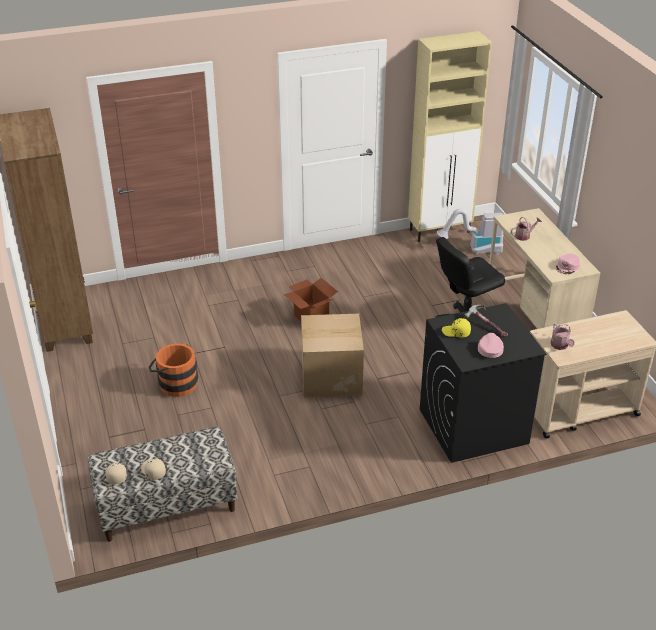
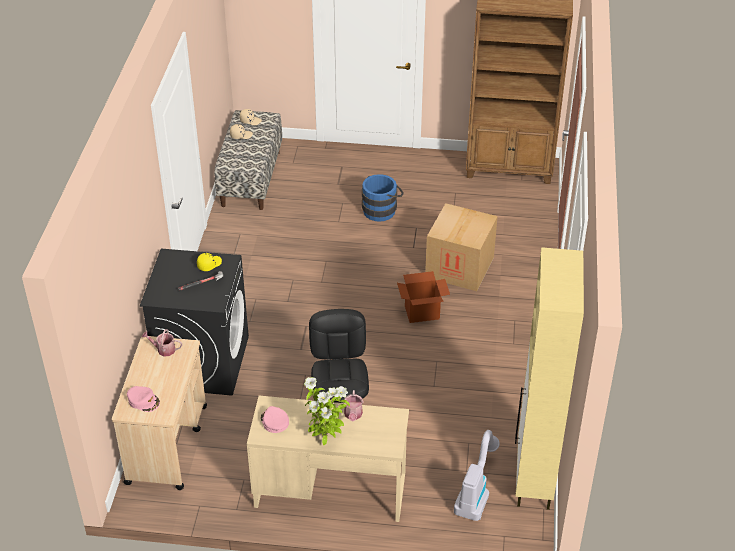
camera: 115 degrees right, 5 degrees up
(175, 383) = (382, 209): orange bucket -> blue bucket
(331, 377) = (328, 298): cardboard box -> cardboard box (459, 267)
(490, 348) = (173, 275): pink cap -> pink cap (143, 401)
(558, 240) = (326, 439): none -> potted plant

